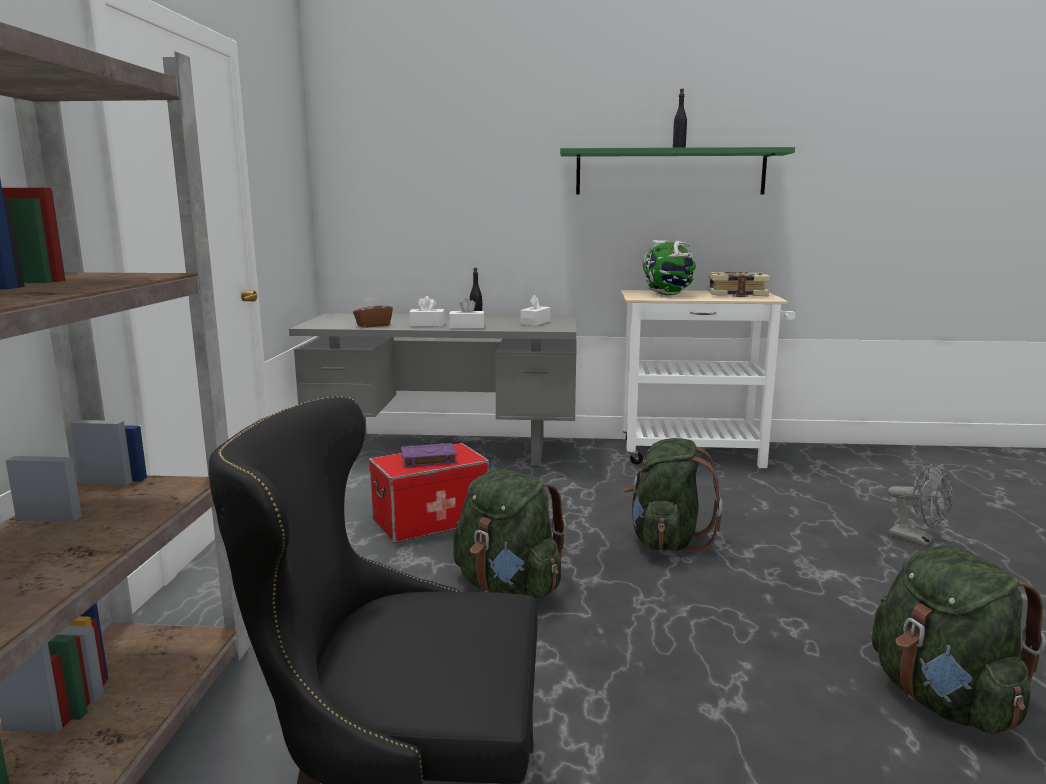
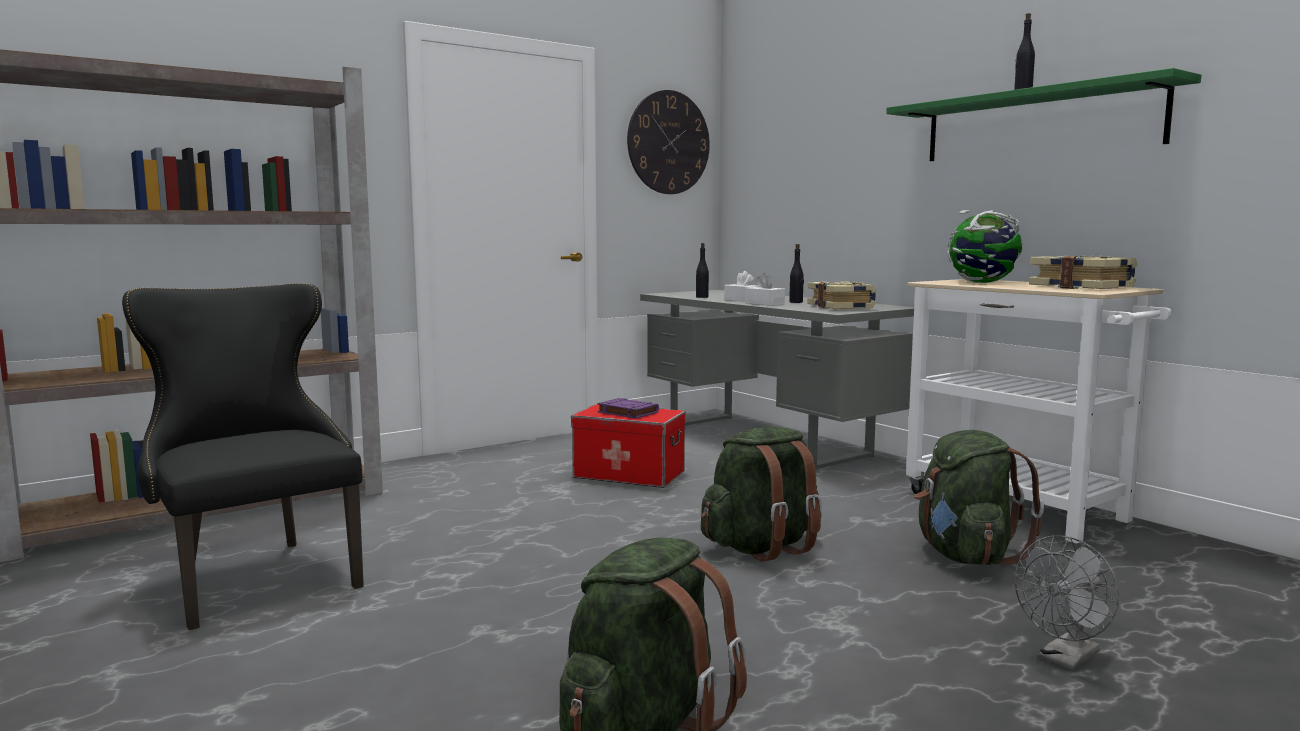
camera: 50 degrees right, 5 degrees down
(286, 158) = (668, 142): none -> wall clock
(373, 325) = (702, 297): brown tissue box -> black bottle
(508, 587) = (565, 523): green backpack -> green backpack (966, 556)
(535, 322) = (841, 307): white tissue box -> book
(918, 539) = (1065, 659): grey fan -> grey fan turned 45 degrees clockwise

